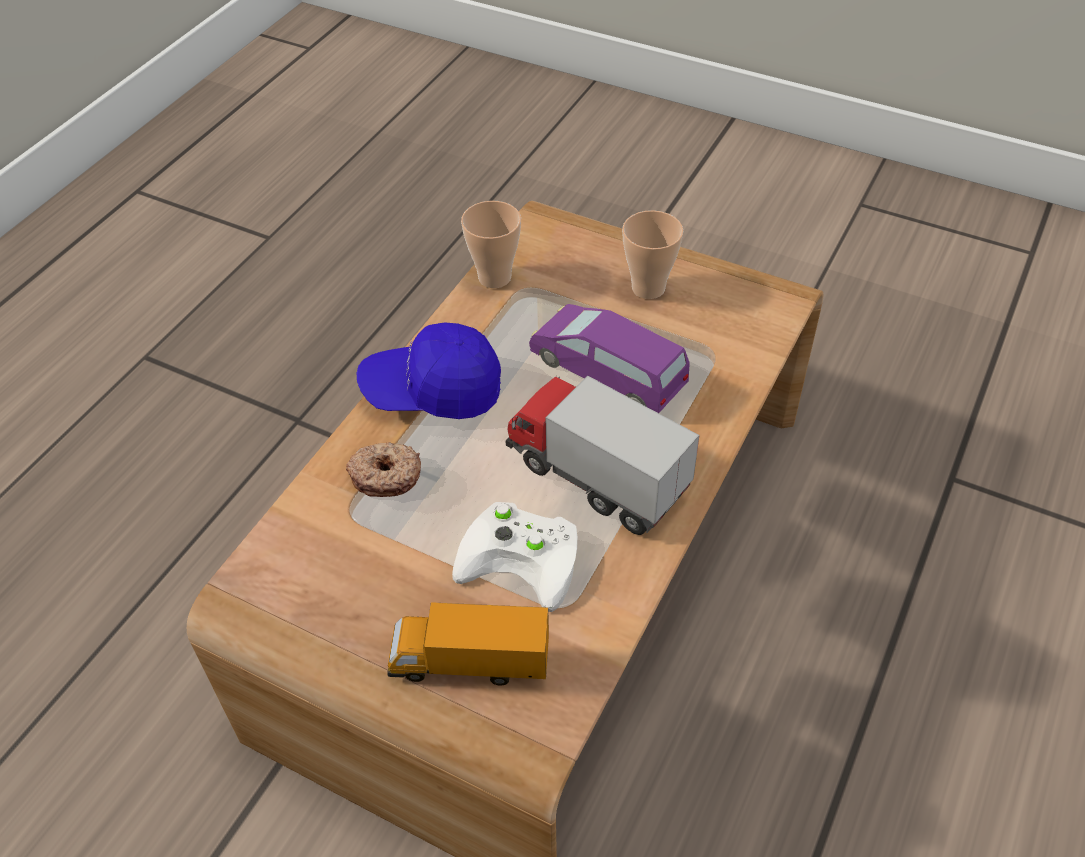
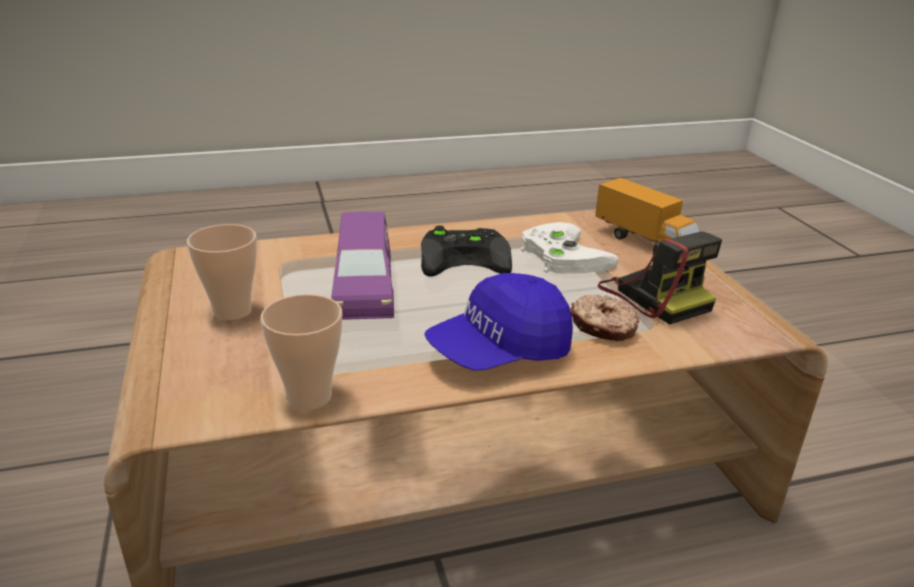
camera: 135 degrees left, 20 degrees down
(380, 559) = (654, 295): none -> camera
(433, 391) = (499, 351): blue cap -> blue cap turned 105 degrees clockwise
(596, 477) = (467, 257): toy truck -> black game controller

